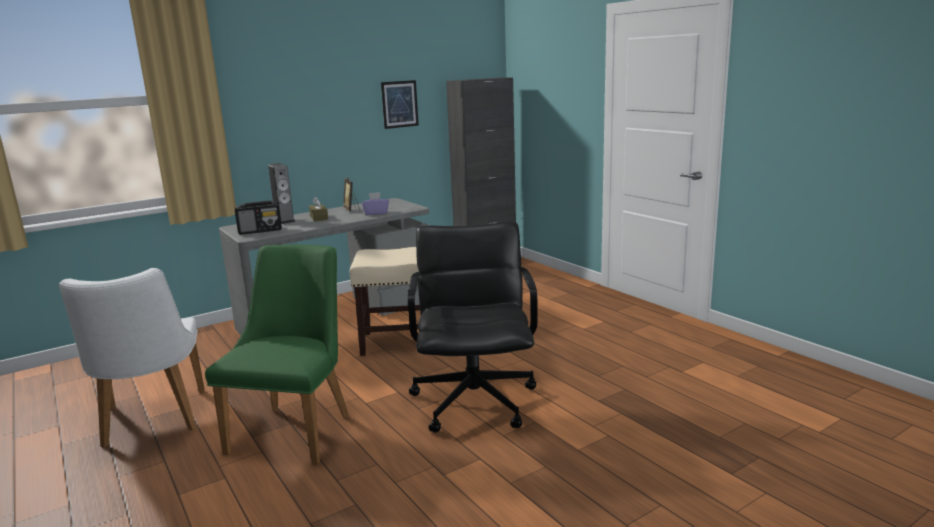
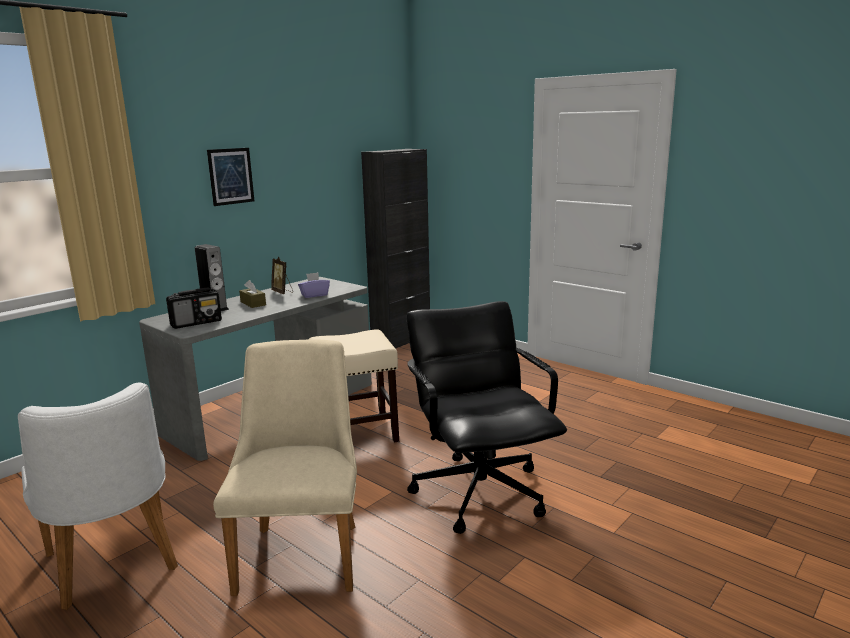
camera: 15 degrees left, 0 degrees up
(297, 427) = (303, 549): green chair -> beige chair
(399, 104) = (317, 176): picture -> picture (231, 176)

